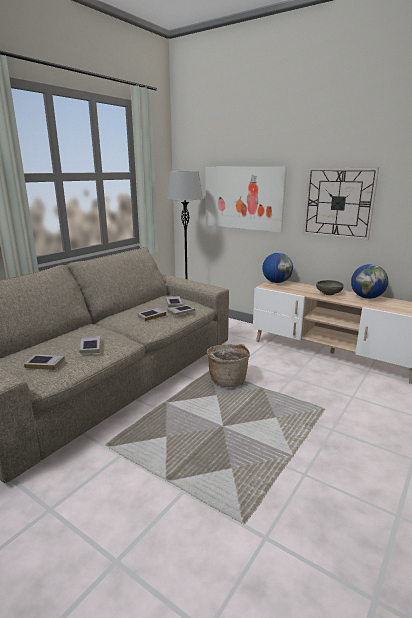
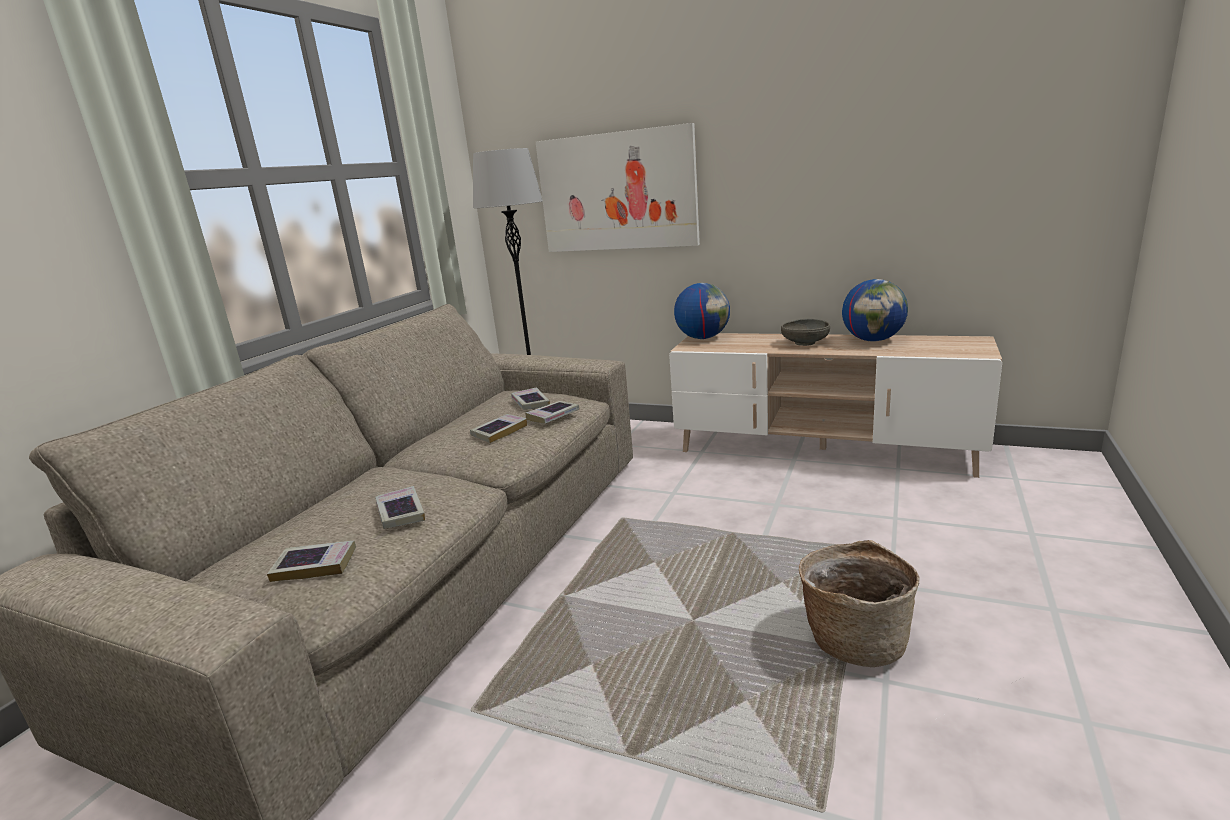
camera: 10 degrees left, 0 degrees up
(227, 380) = (663, 530): basket -> basket (854, 639)
(338, 203) = (798, 178): wall clock -> none

